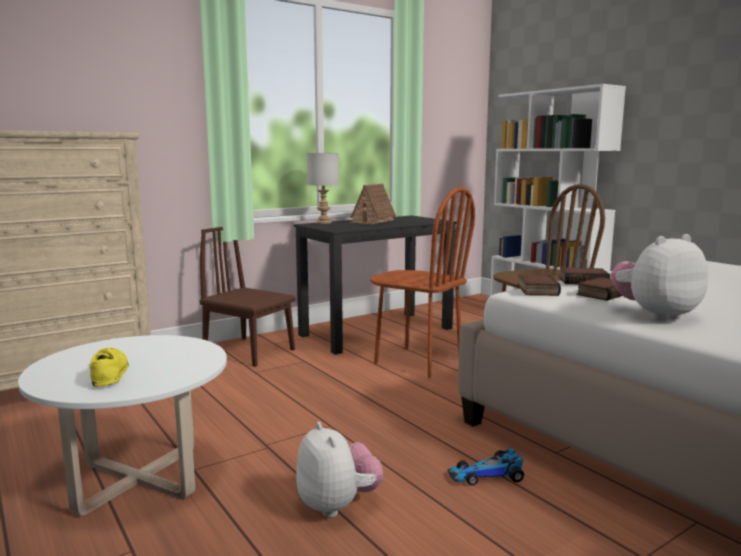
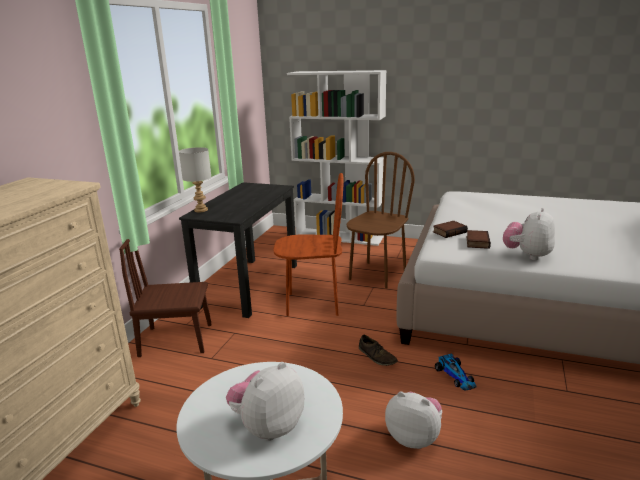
camera: 35 degrees left, 10 degrees up
(108, 373) = (268, 427): yellow shoe -> plush toy
(372, 221) = (233, 198): toy house -> none
(416, 423) = (377, 356): none -> brown shoe
(487, 475) = (456, 376): toy car -> toy car turned 60 degrees counterclockwise
(536, 290) = (441, 248): book -> none

